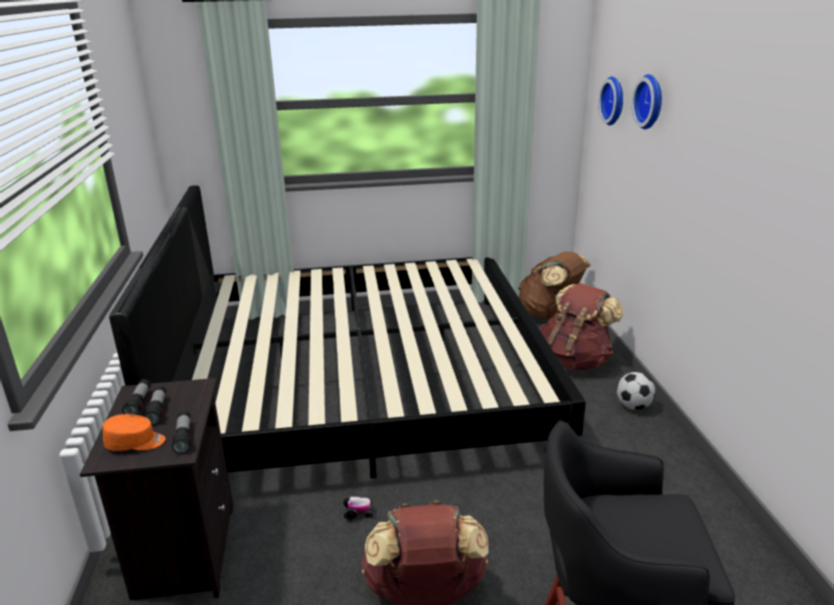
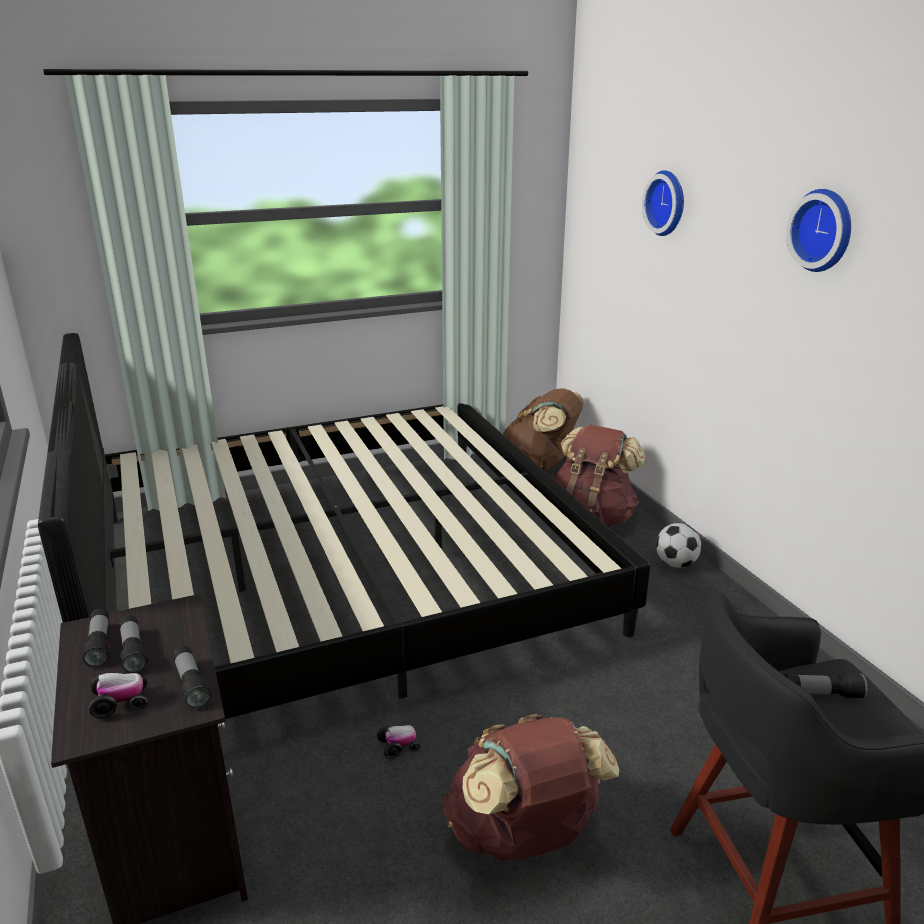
camera: 15 degrees left, 0 degrees up
(135, 443) = (120, 703): orange cap -> toy car
(615, 101) = (611, 204): wall clock -> wall clock (824, 230)
(645, 518) = (821, 694): none -> flashlight

